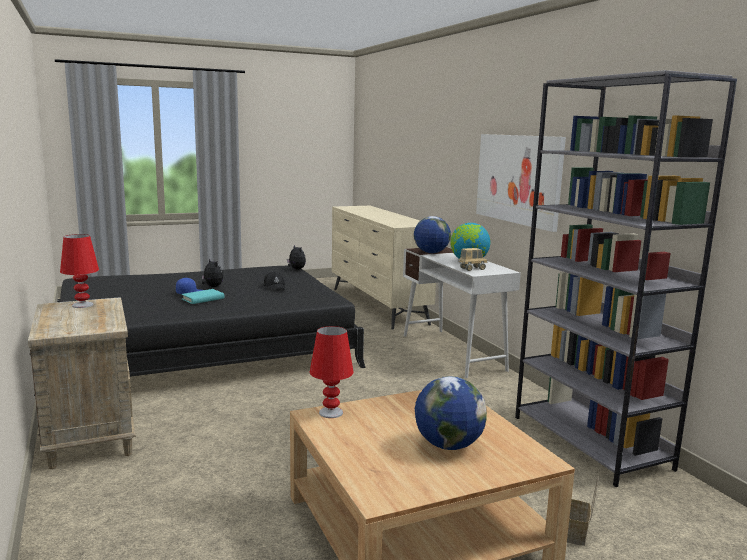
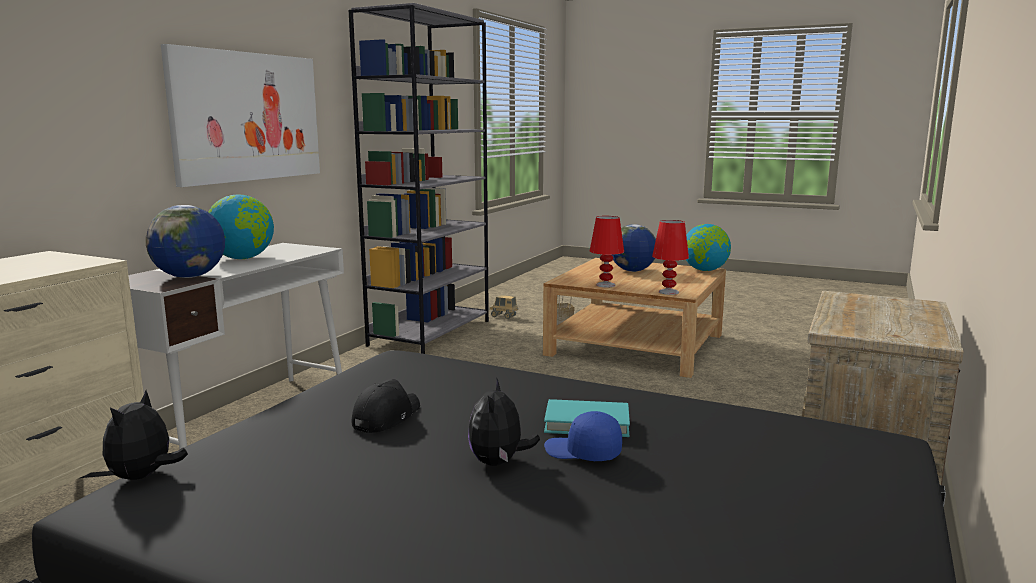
camera: 130 degrees left, 0 degrees up
(82, 305) = (878, 330): red table lamp -> red table lamp (606, 285)
(381, 493) = (704, 270): none -> globe
(472, 269) = (298, 252): toy truck -> toy truck (503, 316)

